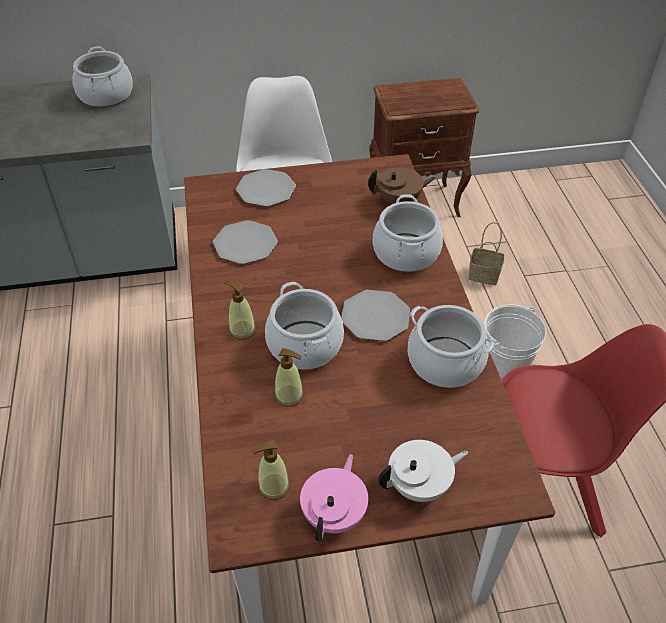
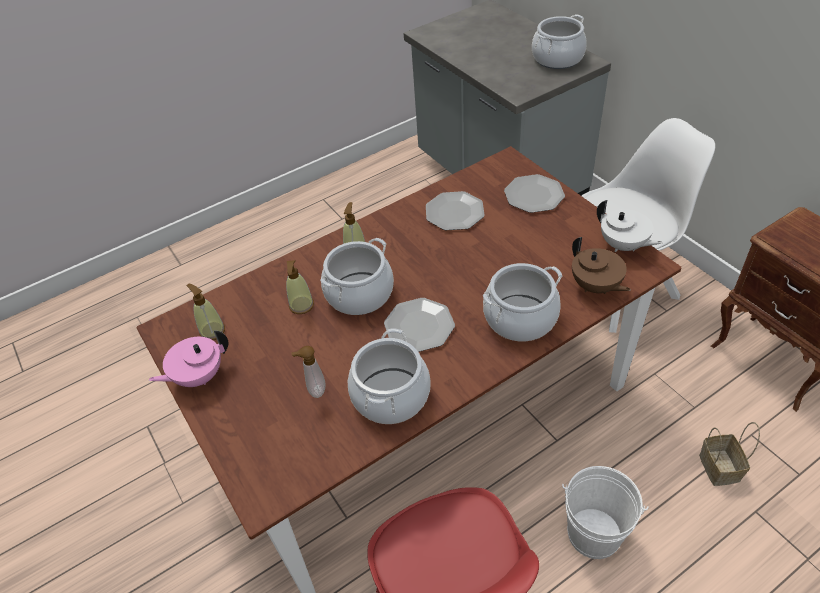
camera: 70 degrees right, 0 degrees up
(335, 514) = (198, 376): pink teapot -> pink teapot turned 150 degrees clockwise
(410, 415) = (315, 390): none -> soap dispenser
(420, 486) = (243, 422): white teapot -> white teapot (623, 245)

